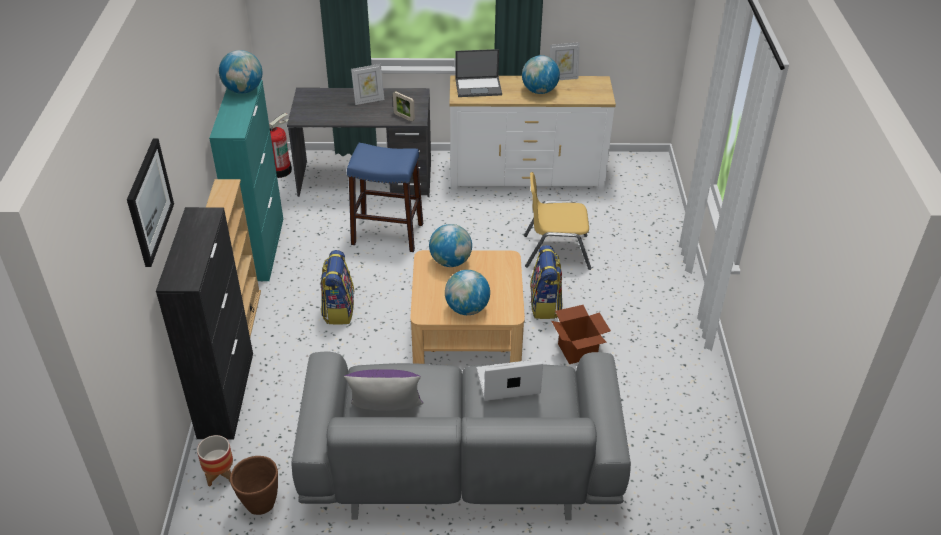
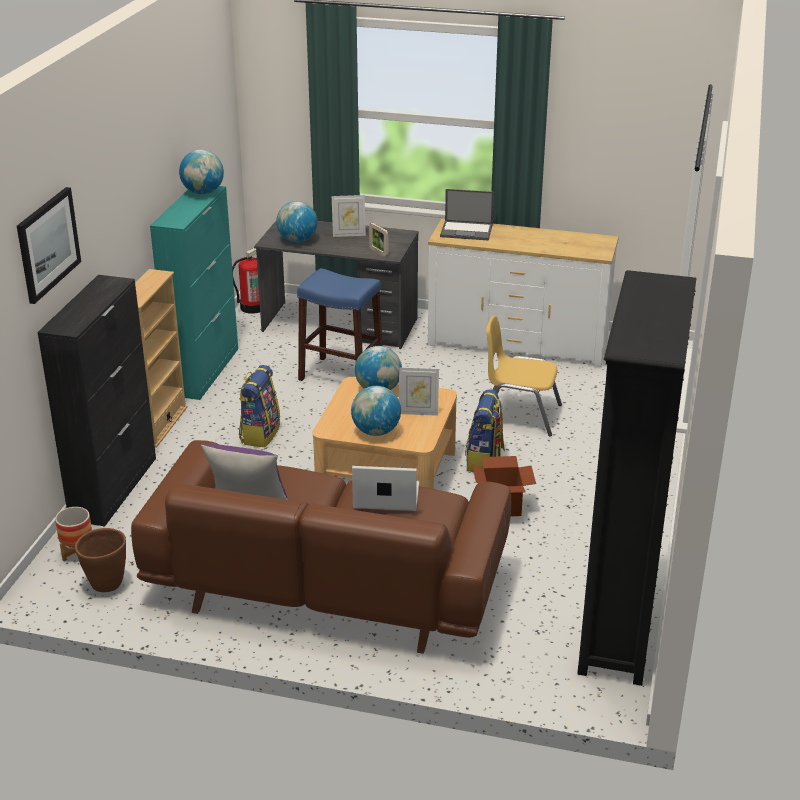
camera: 15 degrees right, 10 degrees down
(460, 463) = (326, 584): grey sofa -> brown sofa
(539, 91) = (531, 241): globe -> globe (297, 240)
(563, 78) = (564, 232): picture frame -> picture frame (418, 412)
(718, 457) = (618, 626): none -> black bookcase

